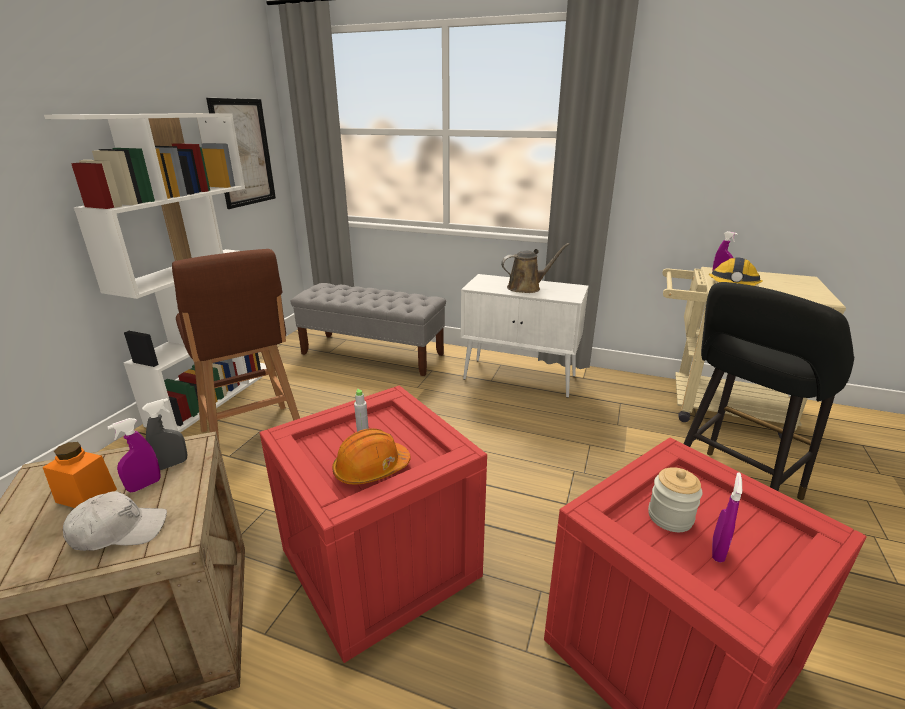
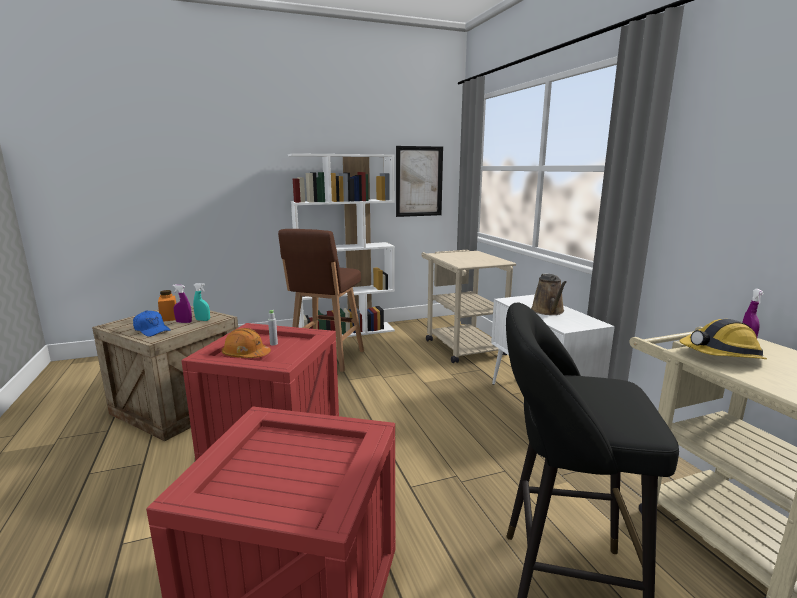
camera: 50 degrees right, 10 degrees down
(119, 531) = (152, 330): white cap -> blue cap
(172, 464) = (203, 320): grey spray bottle -> turquoise spray bottle
(373, 354) = (460, 345): grey bench -> beige cart
(527, 287) = (548, 311): brown watering can -> brown watering can turned 60 degrees clockwise
(670, 517) = (289, 449): jar -> none
(717, 551) = (265, 475): purple spray bottle -> none

